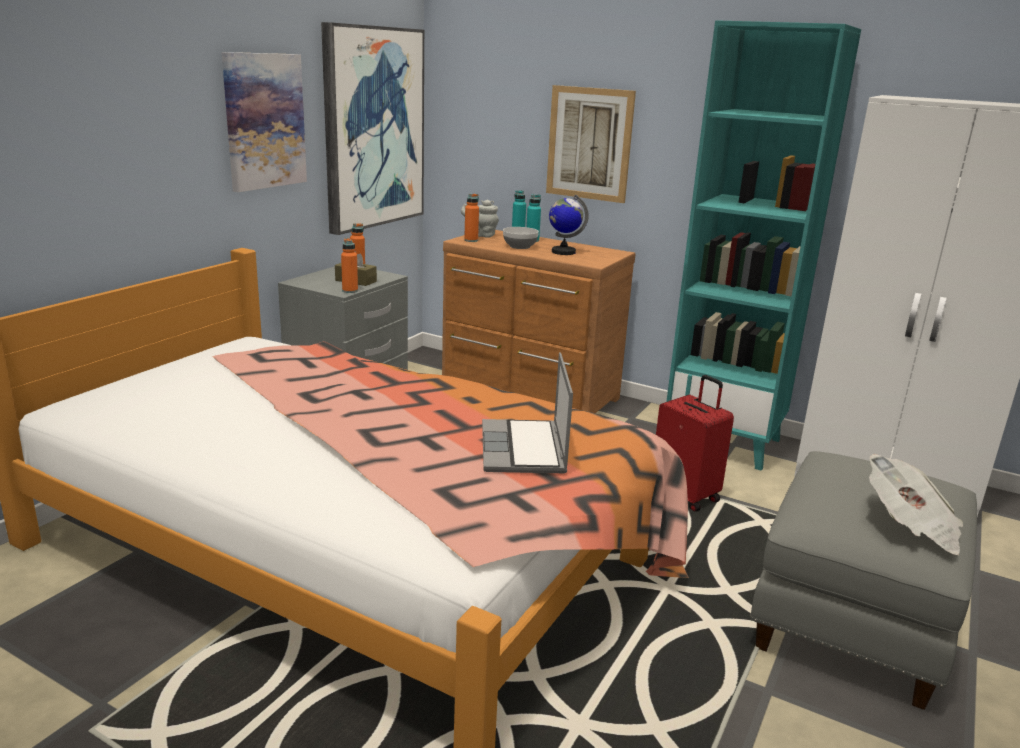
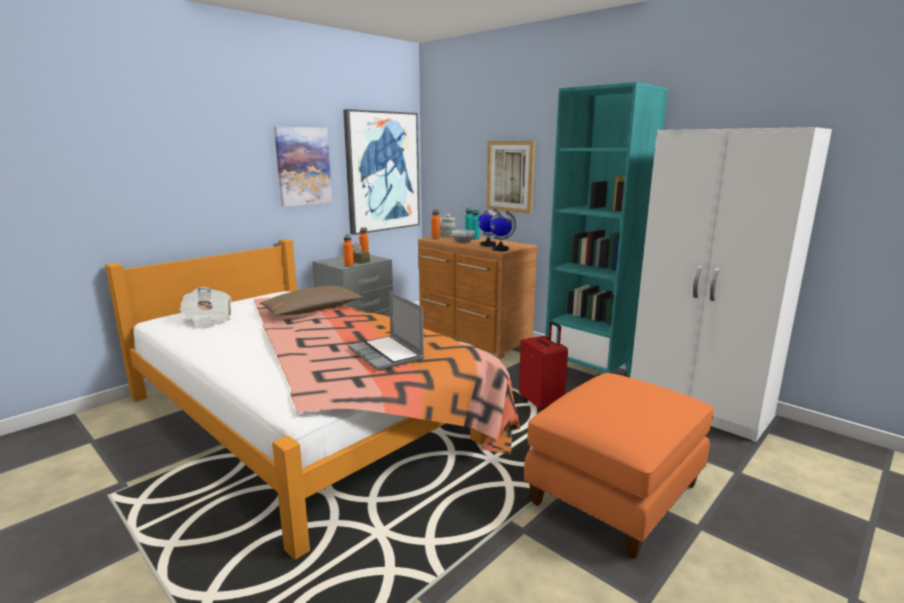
camera: 15 degrees right, 5 degrees down
(332, 374) = (312, 310): none -> brown pillow
(524, 450) = (387, 354): laptop -> laptop turned 45 degrees counterclockwise
(590, 260) = (500, 249): none -> globe
(853, 621) = (616, 494): grey ottoman -> orange ottoman
(911, 527) = (630, 421): newspaper -> newspaper (208, 321)

